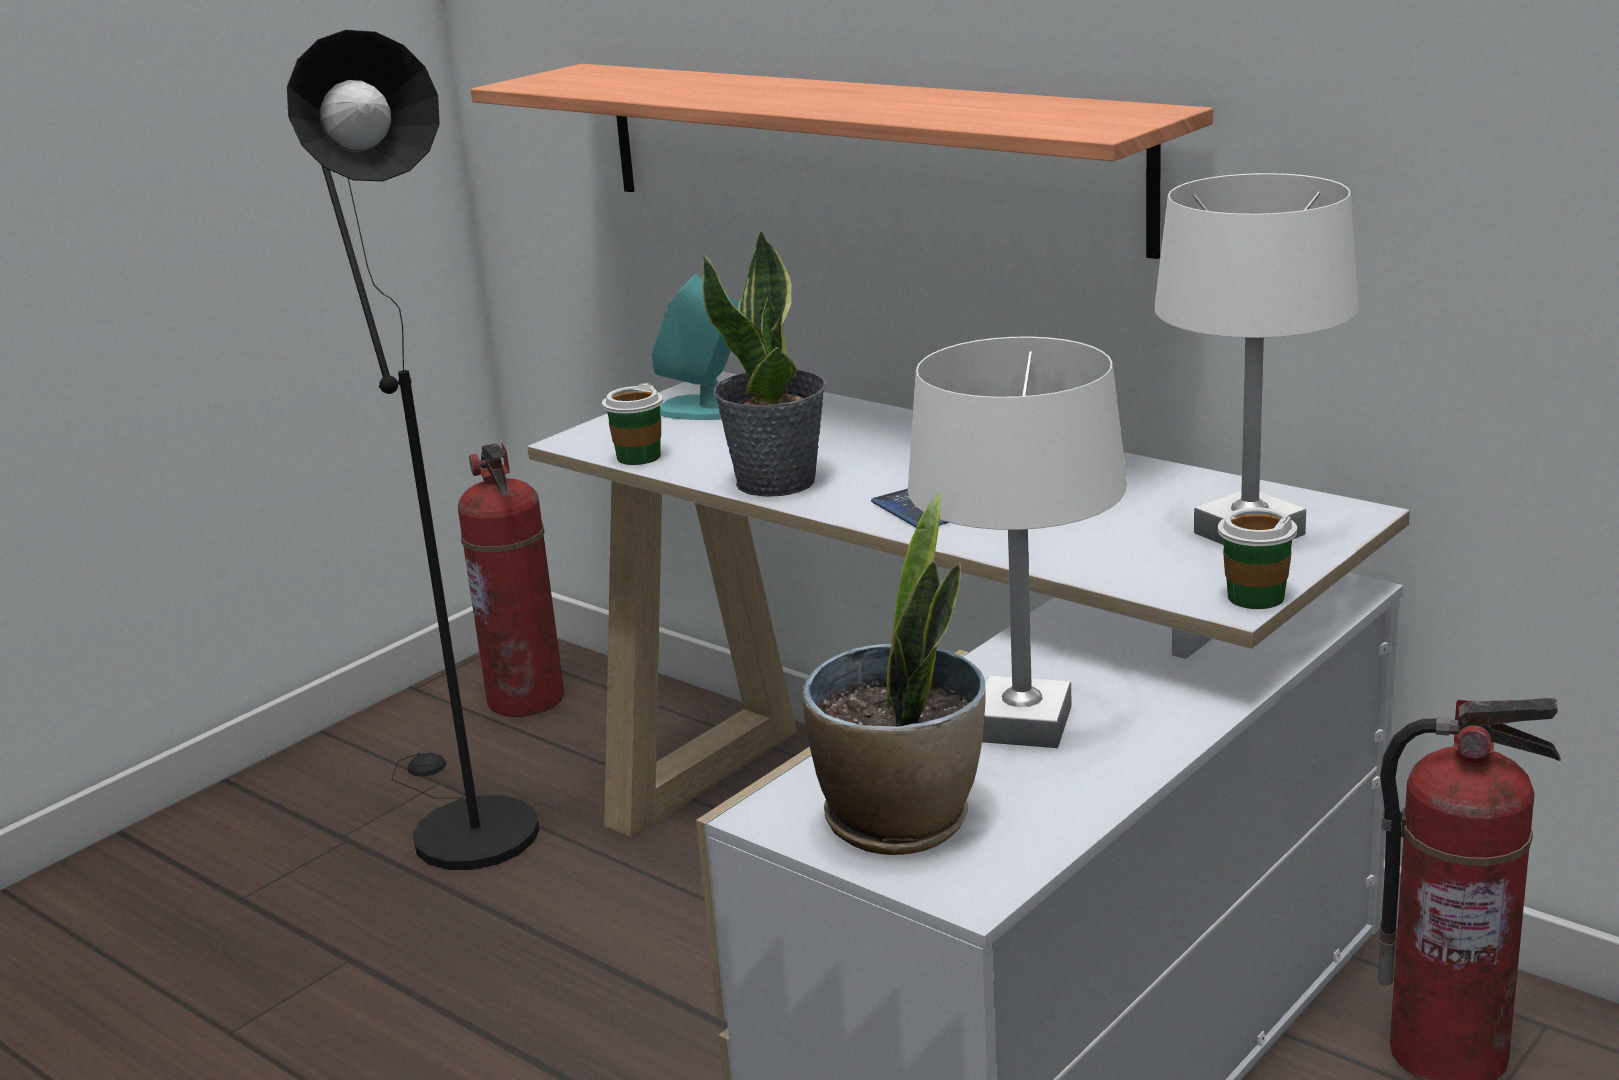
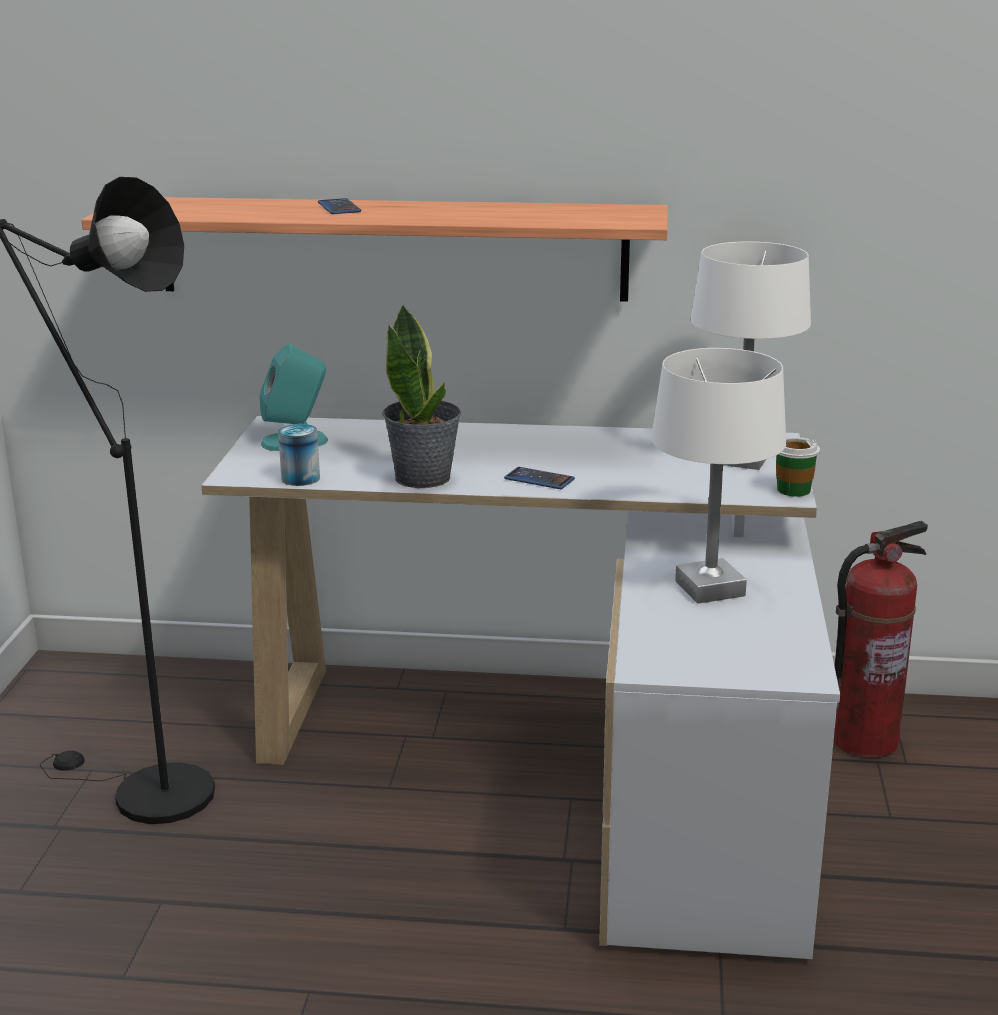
camera: 35 degrees left, 0 degrees up
(526, 699) = (96, 698): fire extinguisher -> none
(638, 457) = (300, 478): cup -> can
(768, 89) = (339, 207): none -> phone
(901, 822) = (720, 653): potted plant -> none

